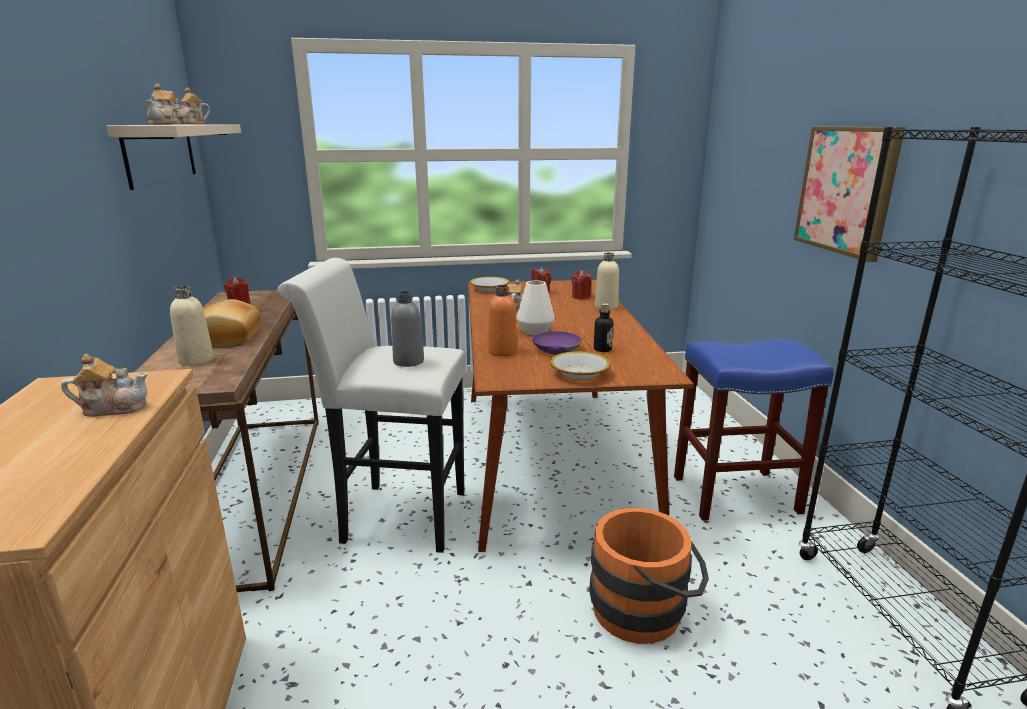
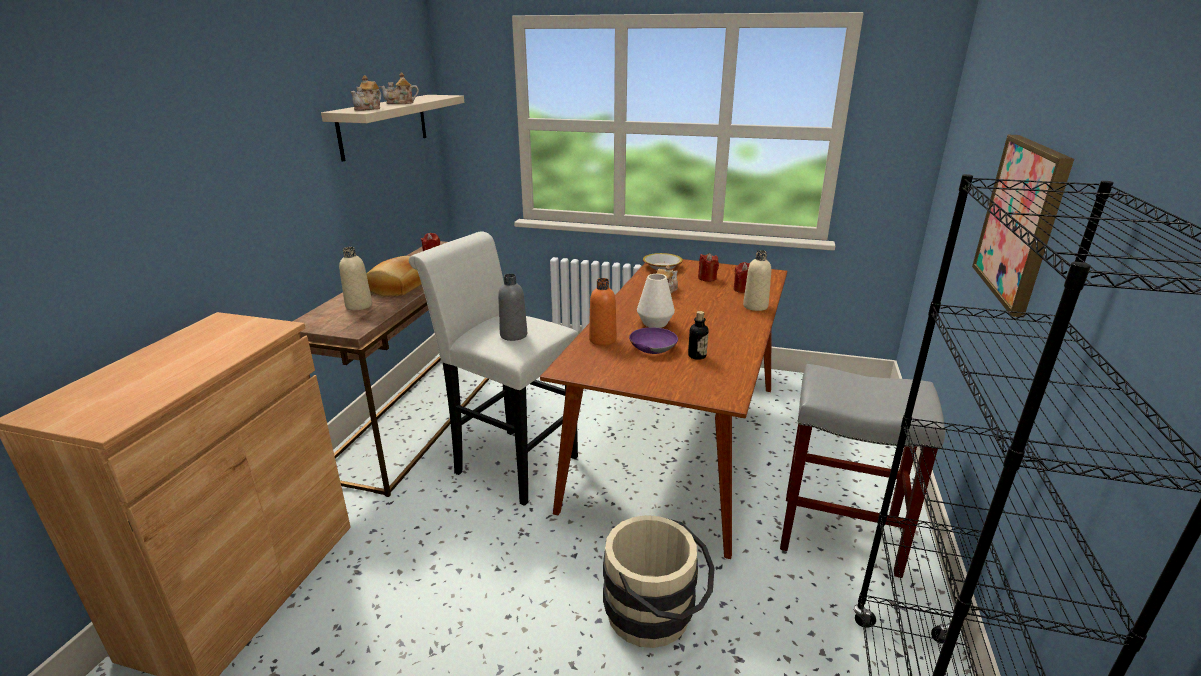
camera: 25 degrees right, 5 degrees up
(113, 408) = (229, 347): teapot -> none
(580, 373) = (646, 378): bowl -> none
(645, 610) = (656, 615): orange bucket -> beige bucket
(736, 494) = (841, 534): blue stool -> grey stool

